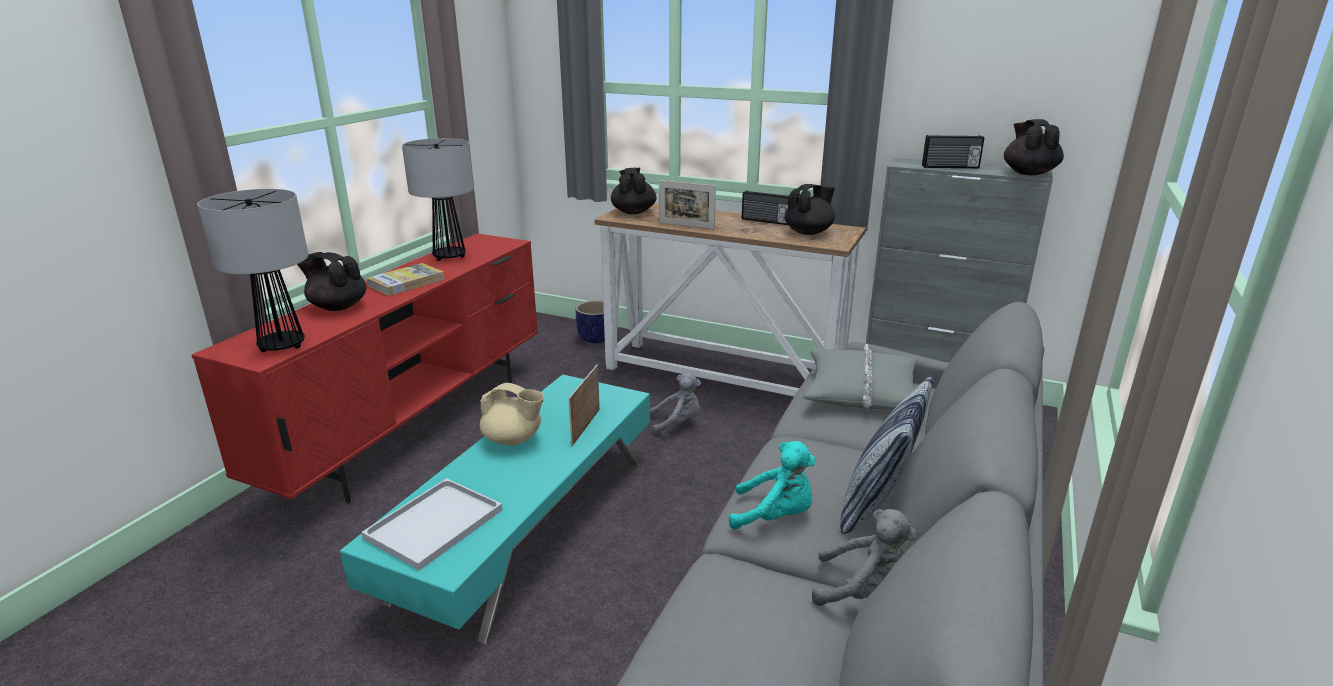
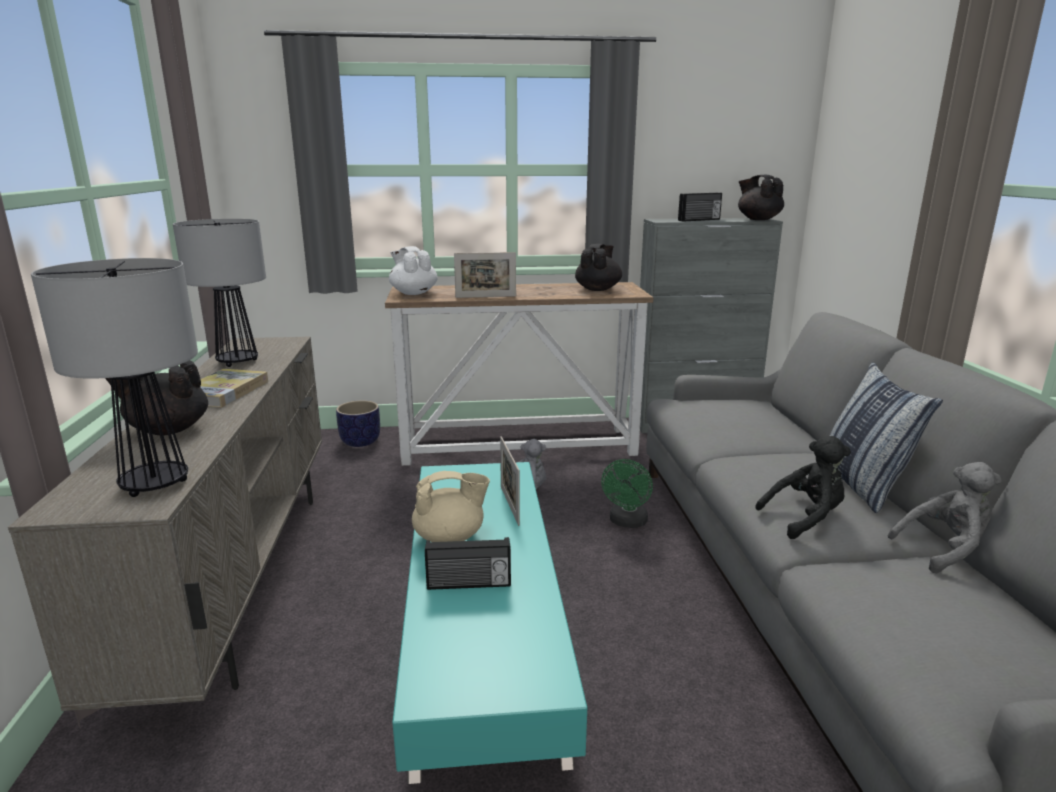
camera: 30 degrees left, 5 degrees down
(416, 428) = (241, 578): red tv stand -> beige tv stand
(435, 522) = (473, 645): white tray -> none
(633, 212) = (413, 293): black teapot -> white teapot
(739, 476) = (627, 522): none -> green fan
(765, 221) = (547, 286): radio -> radio (469, 584)
(775, 516) = (805, 518): turquoise plush toy -> black plush toy
(861, 391) = (724, 411): grey pillow -> none

